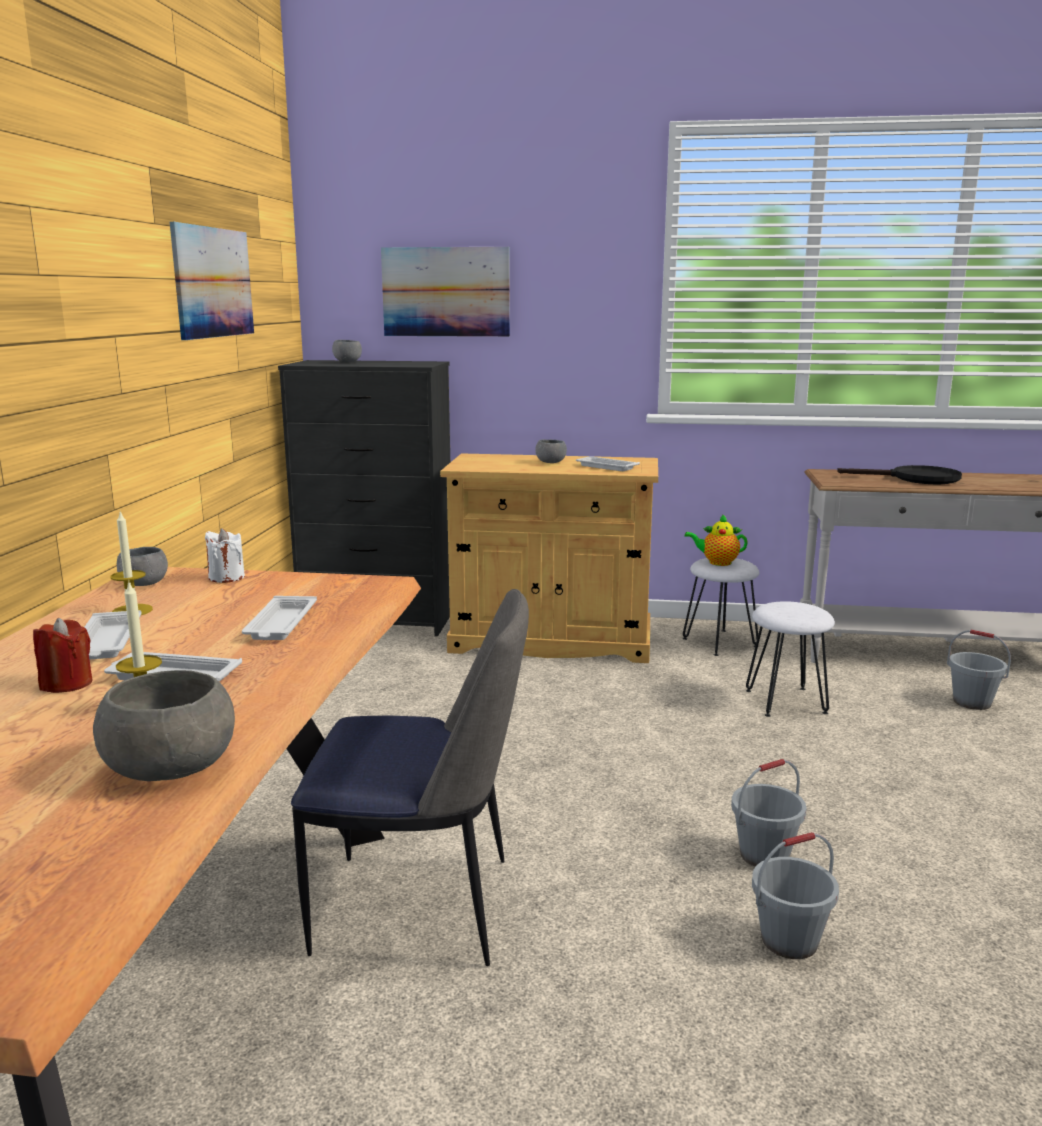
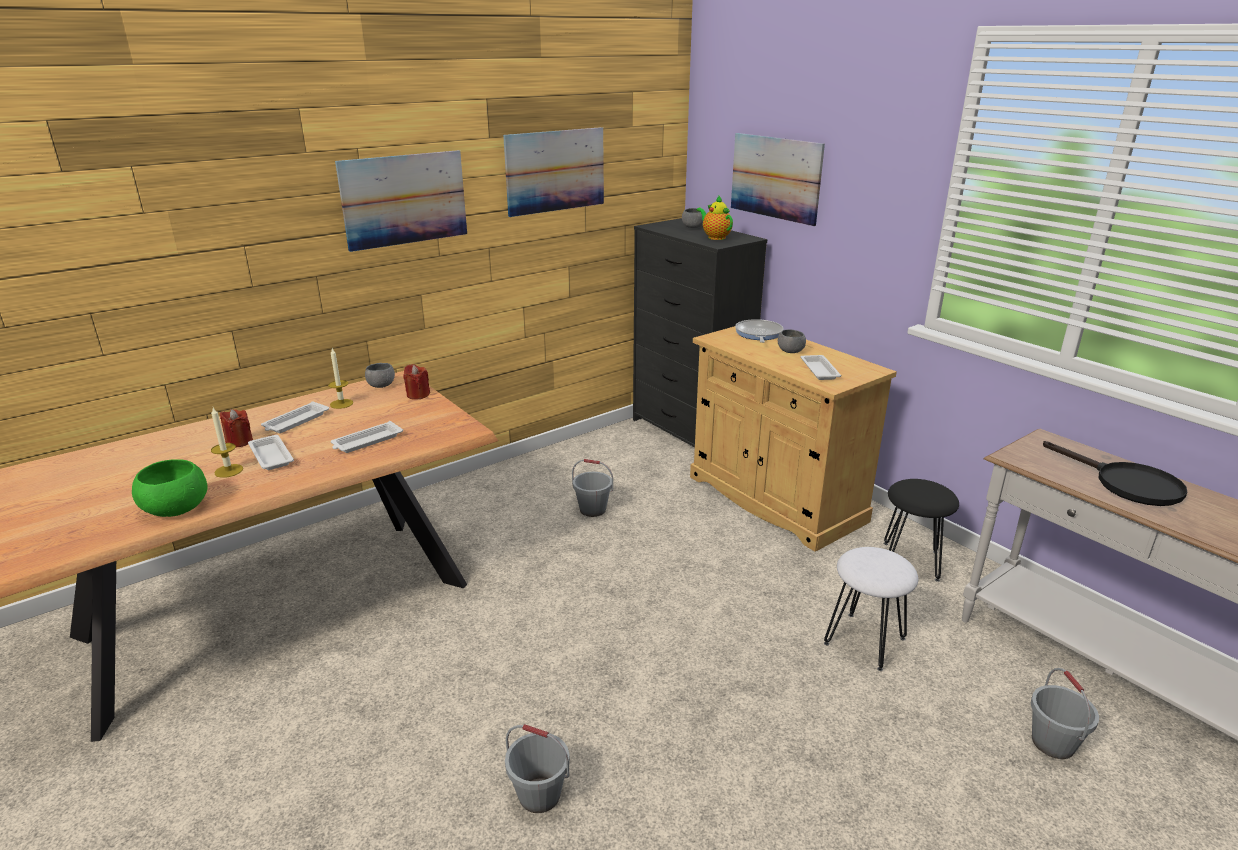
camera: 45 degrees right, 10 degrees up
(87, 298) = (404, 199): none -> picture
(172, 766) = (176, 508): grey bowl -> green bowl
(226, 577) = (418, 395): white candle -> red candle
(421, 907) = (418, 638): chair -> none
(492, 459) = (758, 334): none -> frying pan
(717, 562) = (916, 488): teapot -> teapot (715, 237)
(720, 642) = (911, 561): white stool -> black stool
(764, 855) = (625, 736): grey bucket -> grey bucket (593, 509)

